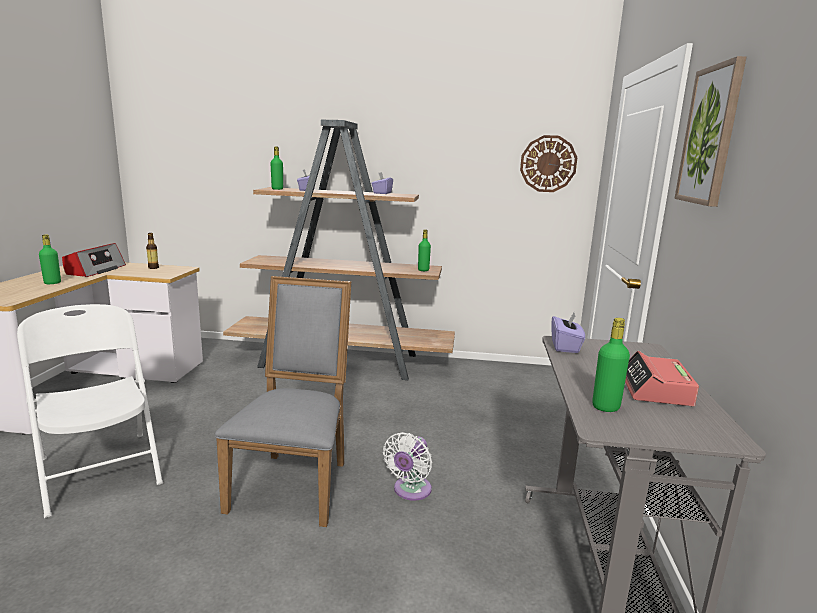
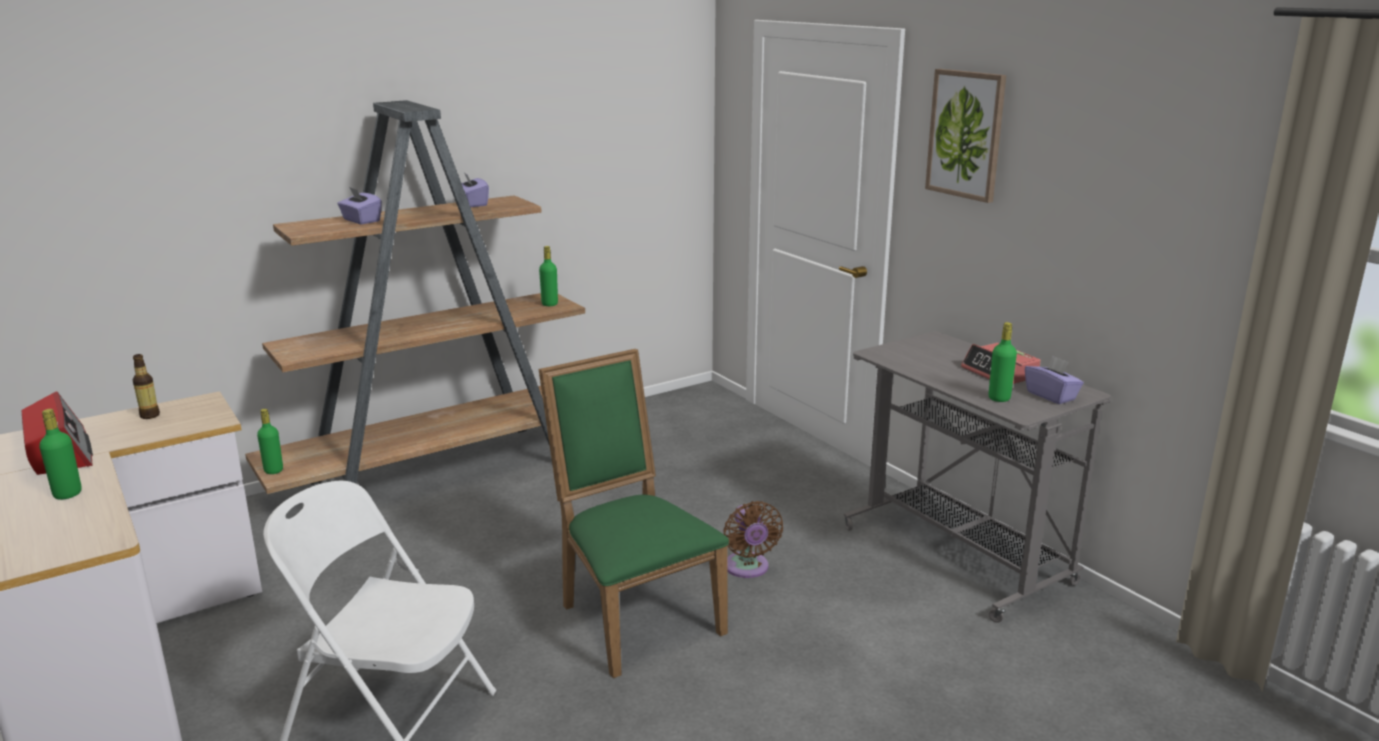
camera: 40 degrees left, 5 degrees up
(277, 189) = (314, 228): green bottle -> green bottle (273, 470)
(295, 482) = (633, 616): grey chair -> green chair
(410, 491) = (747, 568): white fan -> brown fan
(548, 164) = (658, 126): wall clock -> none
(565, 346) = (887, 357): purple tissue box -> purple tissue box (1051, 396)

